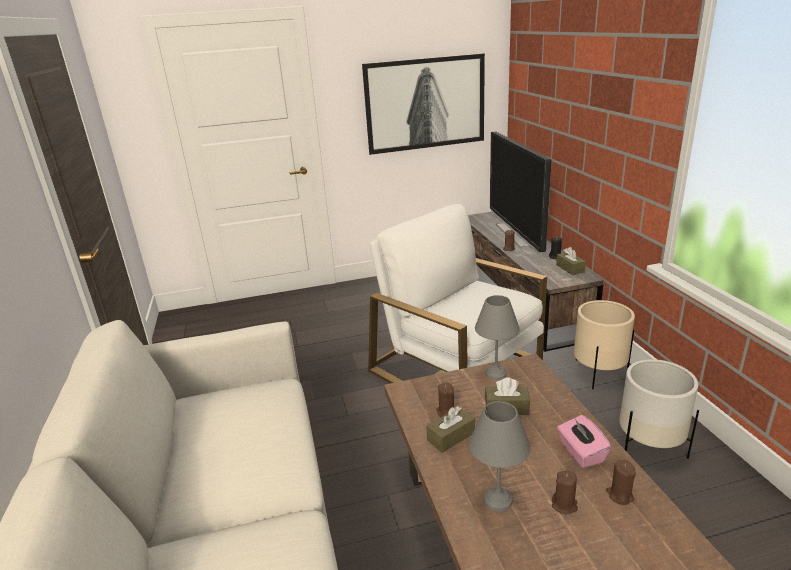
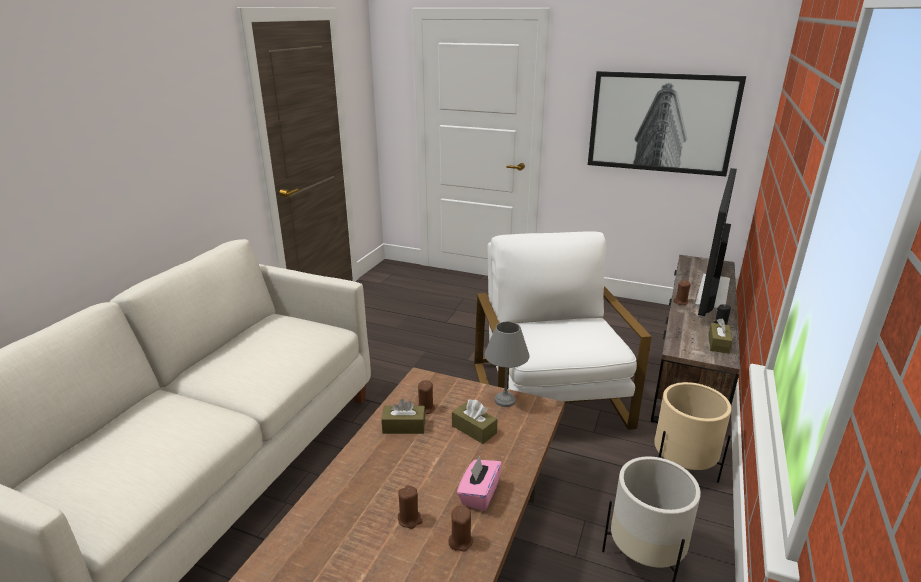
camera: 35 degrees right, 0 degrees up
(499, 499) = (372, 486): grey table lamp -> none

